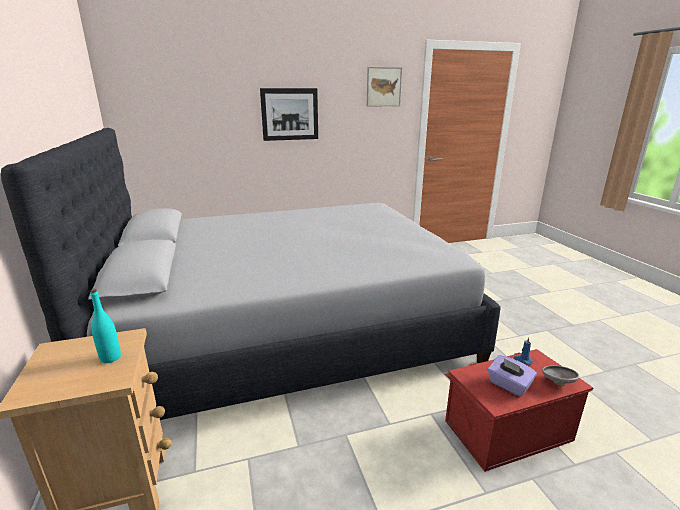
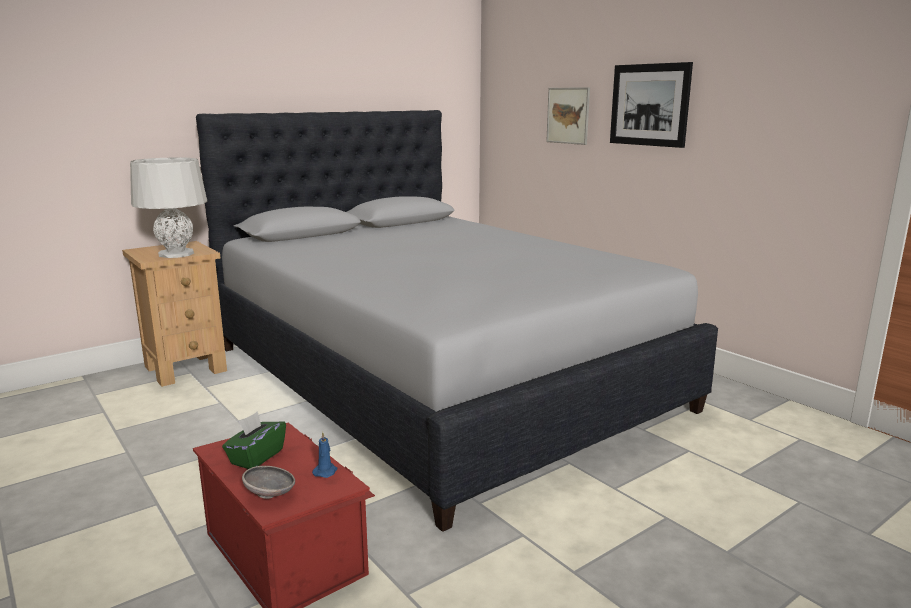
camera: 70 degrees right, 5 degrees down
(110, 358) = (176, 254): turquoise bottle -> grey table lamp
(383, 87) = (819, 53): picture -> picture (568, 115)
(508, 385) = (256, 457): purple tissue box -> green tissue box

